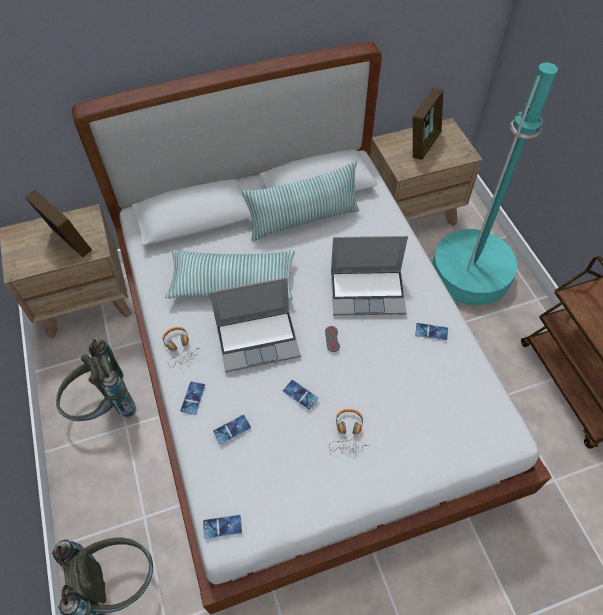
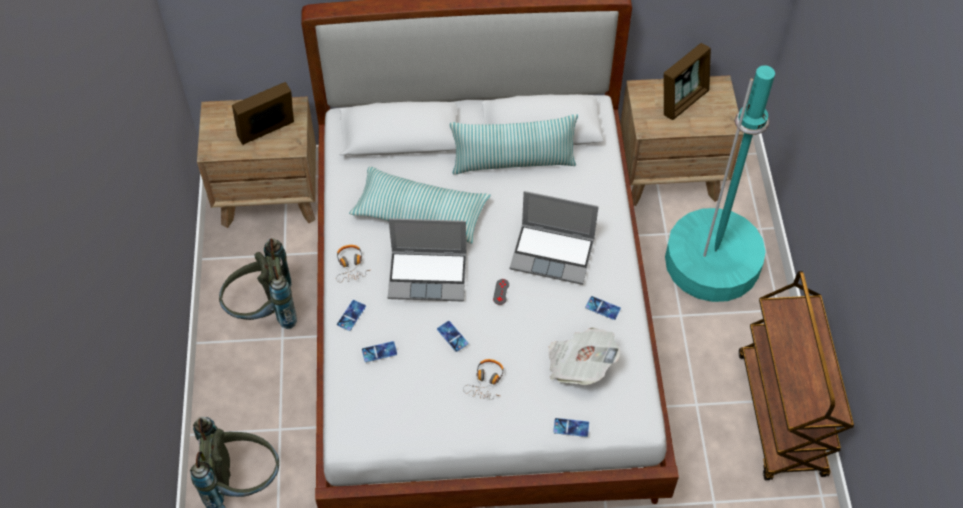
camera: 15 degrees right, 0 degrees up
(68, 242) = (267, 132): picture frame -> picture frame turned 90 degrees counterclockwise
(222, 526) = (348, 431): phone -> phone (571, 427)
(431, 392) = (579, 364): none -> newspaper

